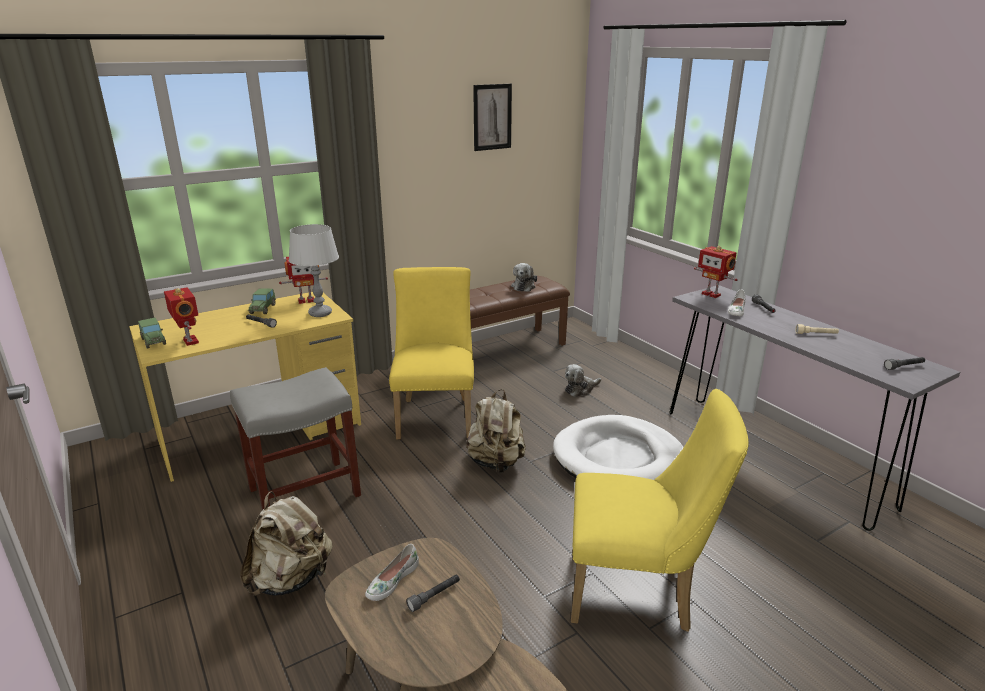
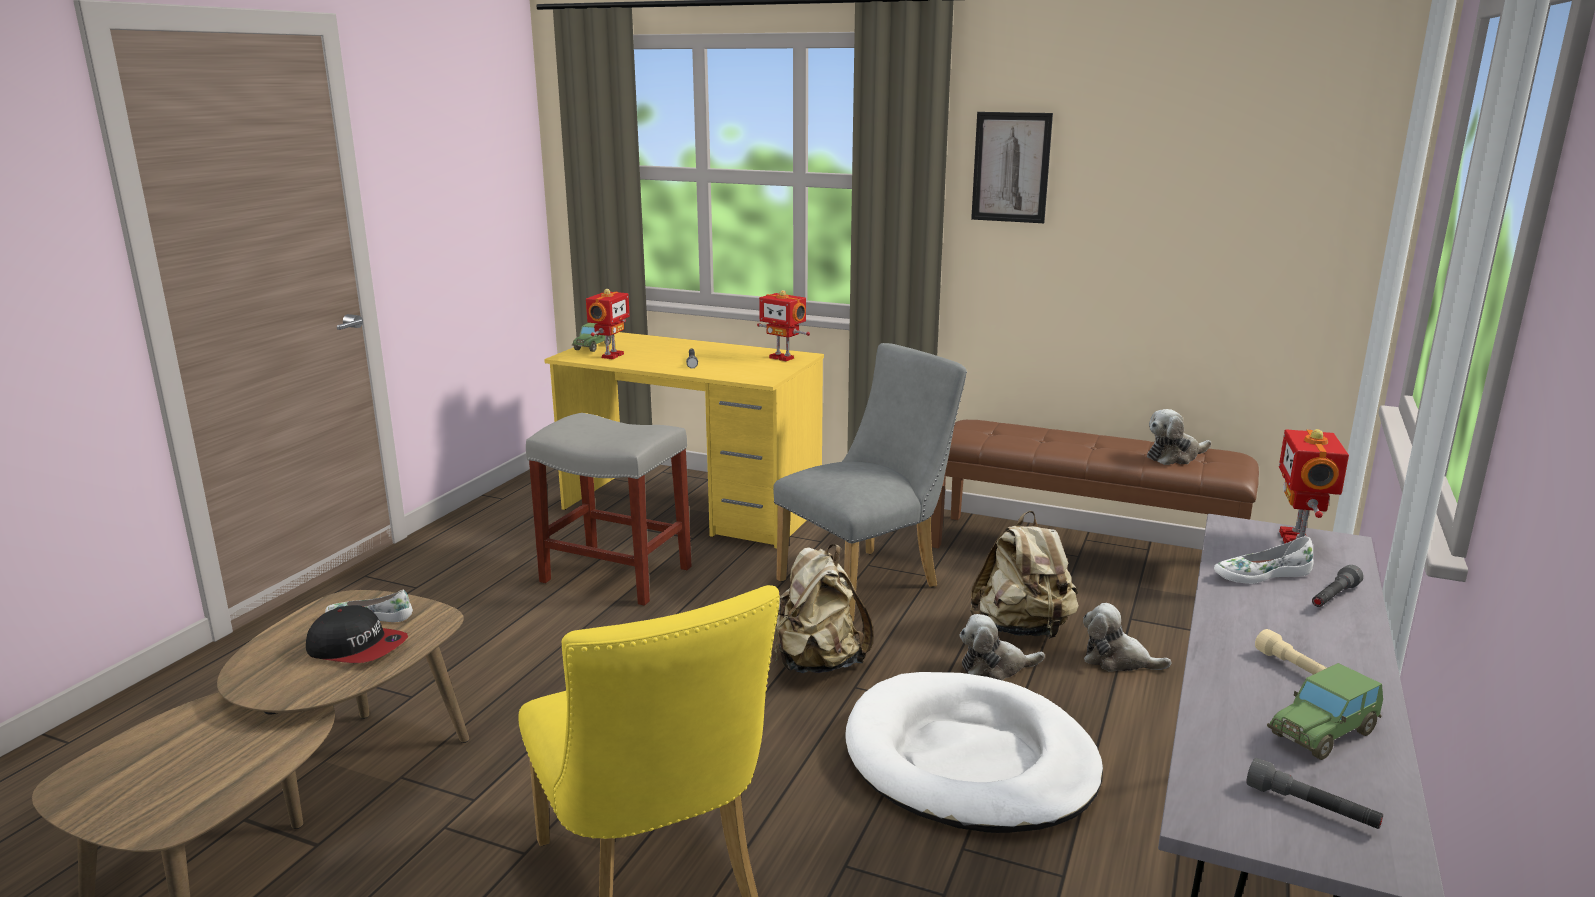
camera: 55 degrees right, 5 degrees down
(263, 309) = (729, 352): toy car -> toy car (1323, 733)
(291, 579) = (473, 628): beige backpack -> beige backpack (1022, 629)
(320, 313) = (759, 372): grey table lamp -> none
(434, 596) = (358, 647): grey flashlight -> cap
(436, 414) = (868, 581): yellow chair -> grey chair
(492, 117) = (1185, 137): picture -> picture (1011, 167)
(554, 418) = (995, 667): none -> plush toy

